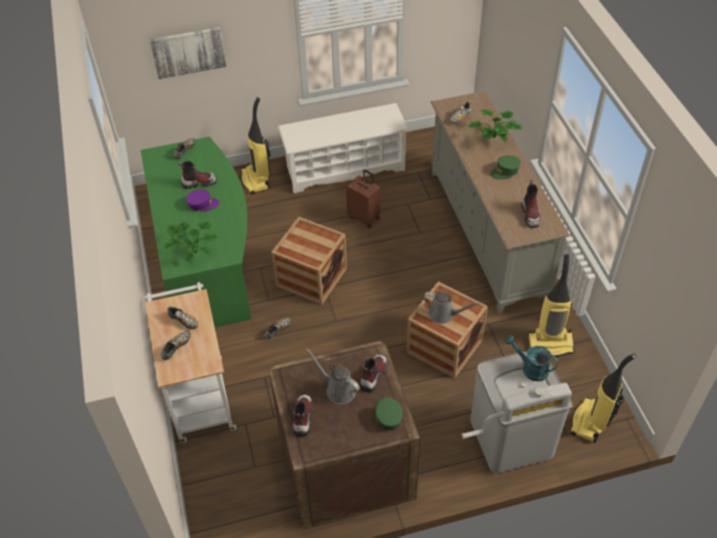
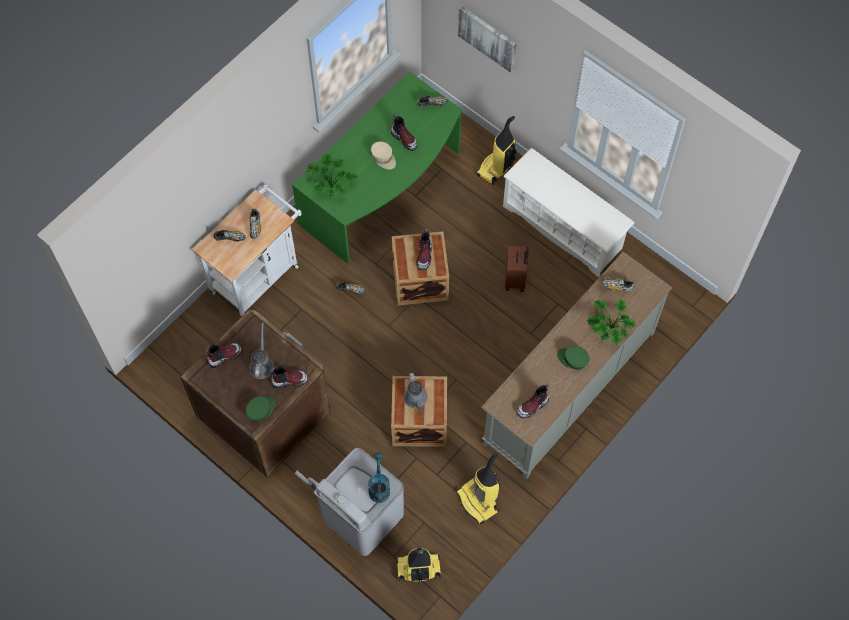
camera: 55 degrees right, 15 degrees up
(202, 204) = (383, 157): purple cap -> beige cap
(309, 240) = (424, 255): none -> boot

